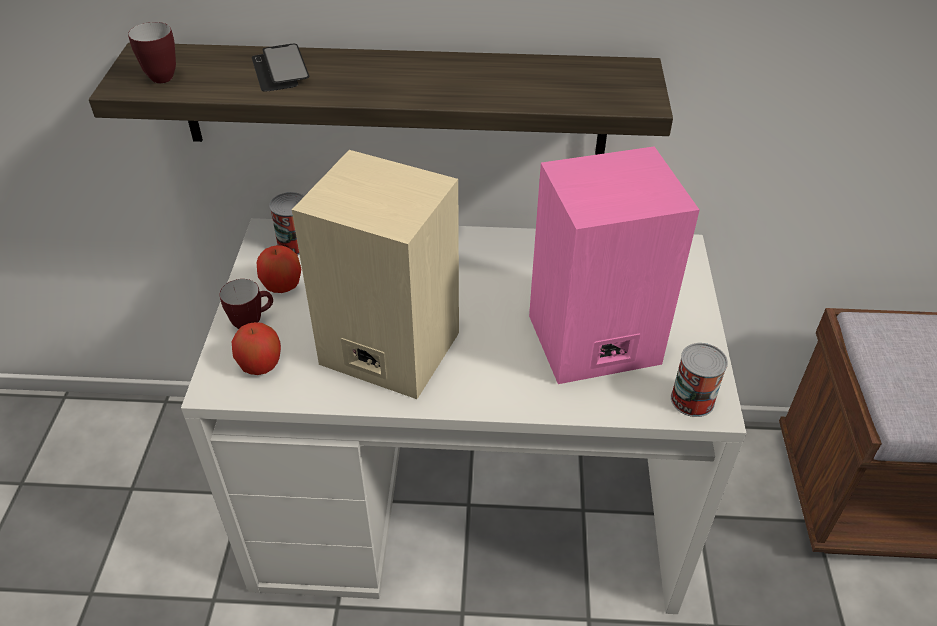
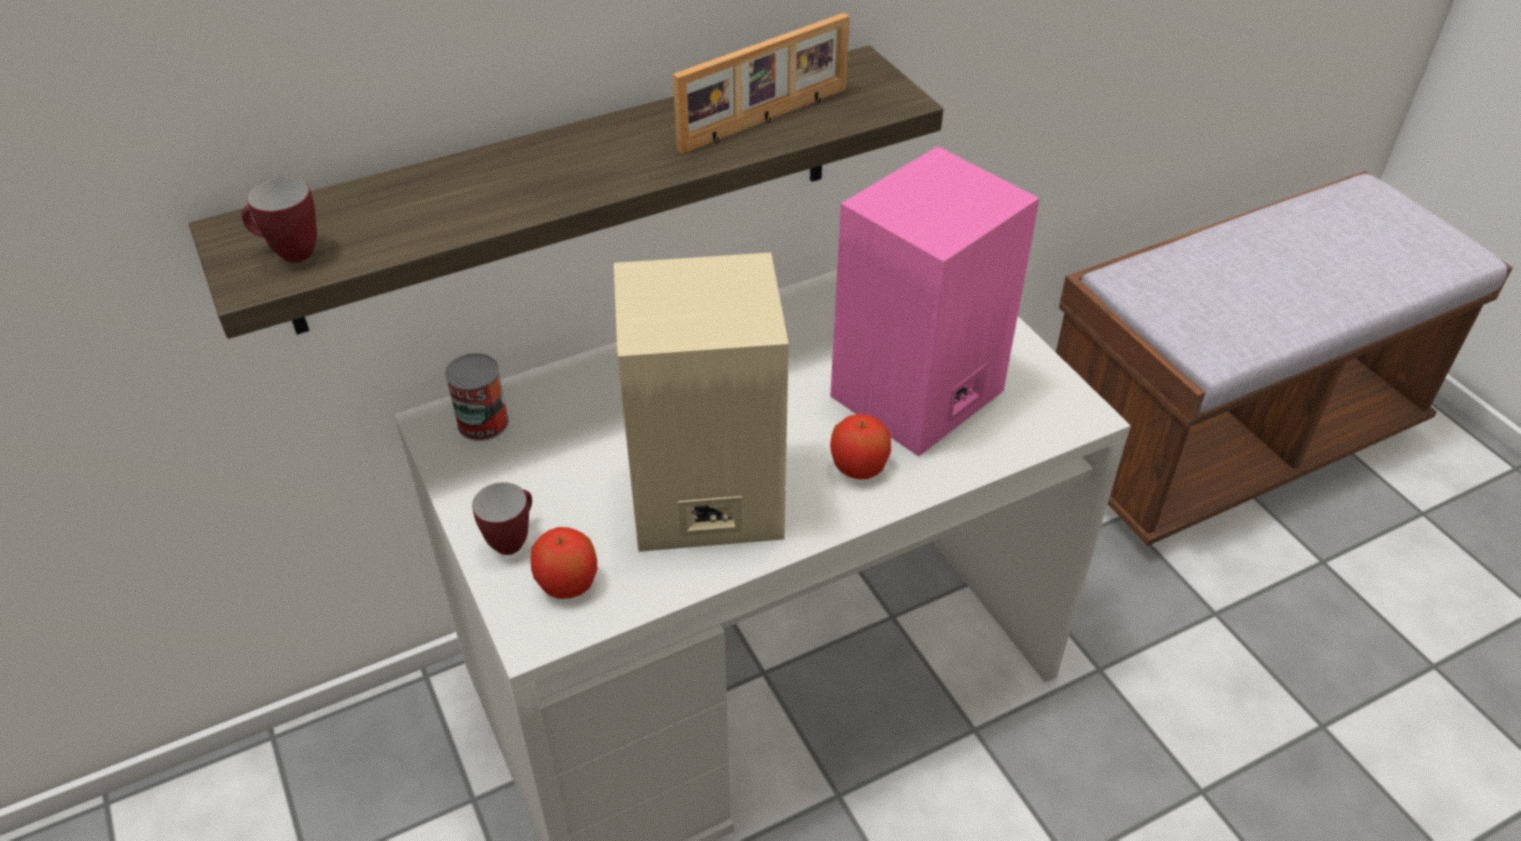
camera: 30 degrees left, 0 degrees up
(280, 70) = (448, 193): phone -> none
(282, 286) = (511, 480): apple -> apple (858, 468)
(529, 87) = (765, 120): none -> picture frame
(692, 400) = (1059, 414): can -> none

